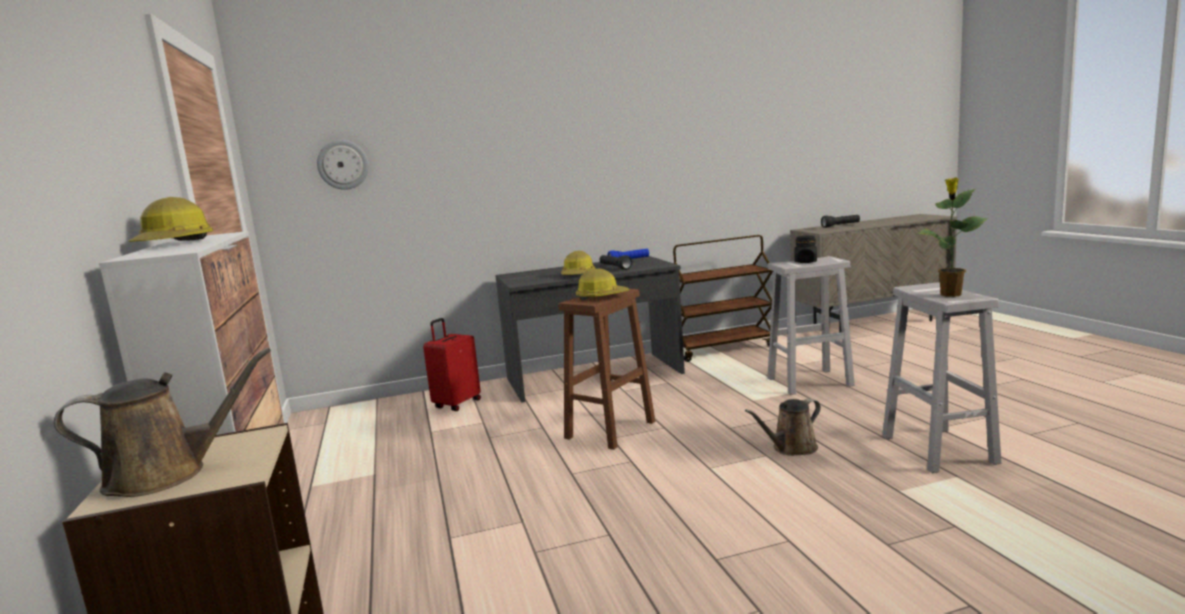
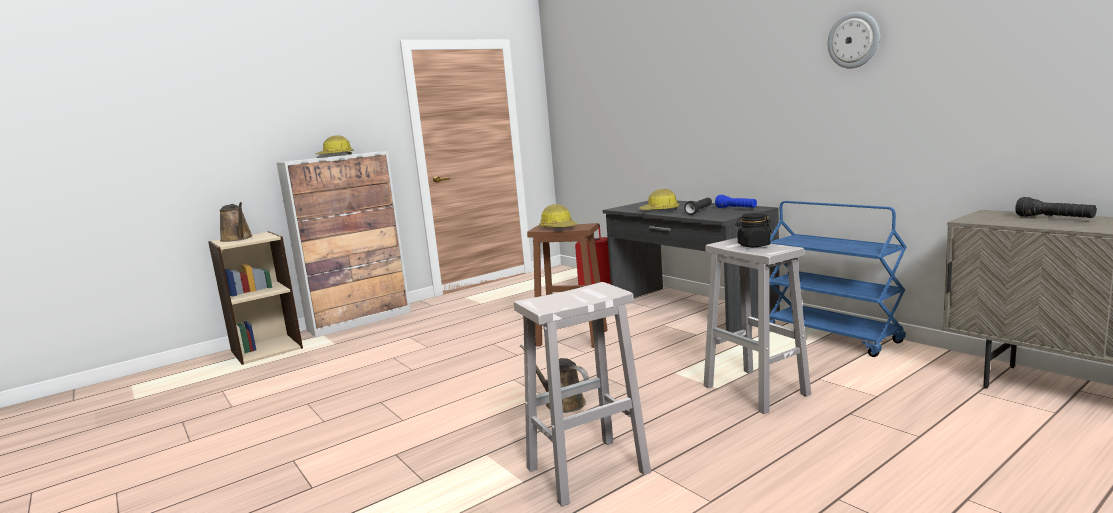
camera: 70 degrees right, 0 degrees up
(343, 164) = (583, 102): wall clock -> wall clock (853, 40)
(722, 349) = (832, 336): brown cart -> blue cart
(950, 295) = (560, 300): potted plant -> none

